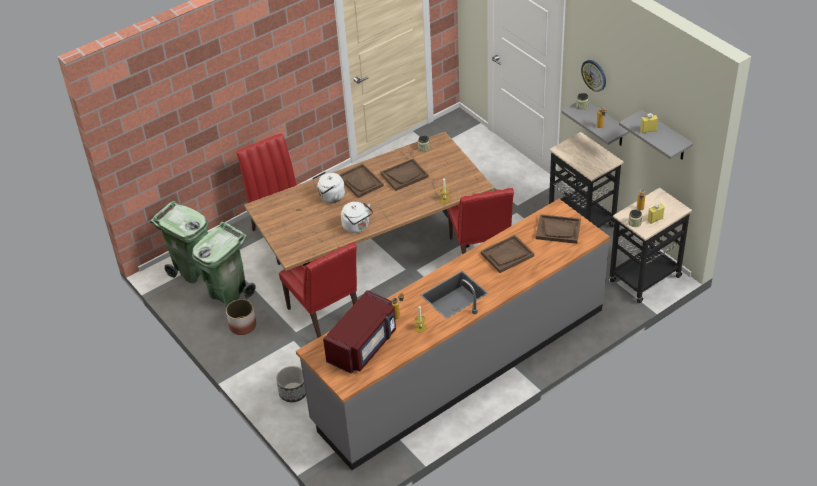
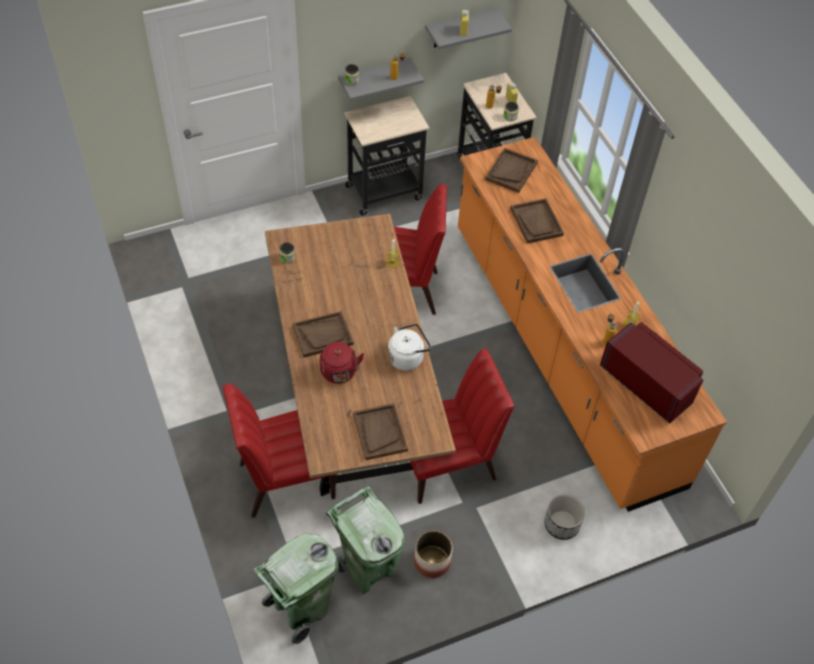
camera: 80 degrees left, 10 degrees up
(330, 197) = (339, 373): white kettle -> red kettle
(404, 175) = (331, 289): brown tray -> brown tray (379, 432)
(460, 364) = (562, 352): grey counter -> orange counter
(594, 75) = (351, 37): wall clock -> none

